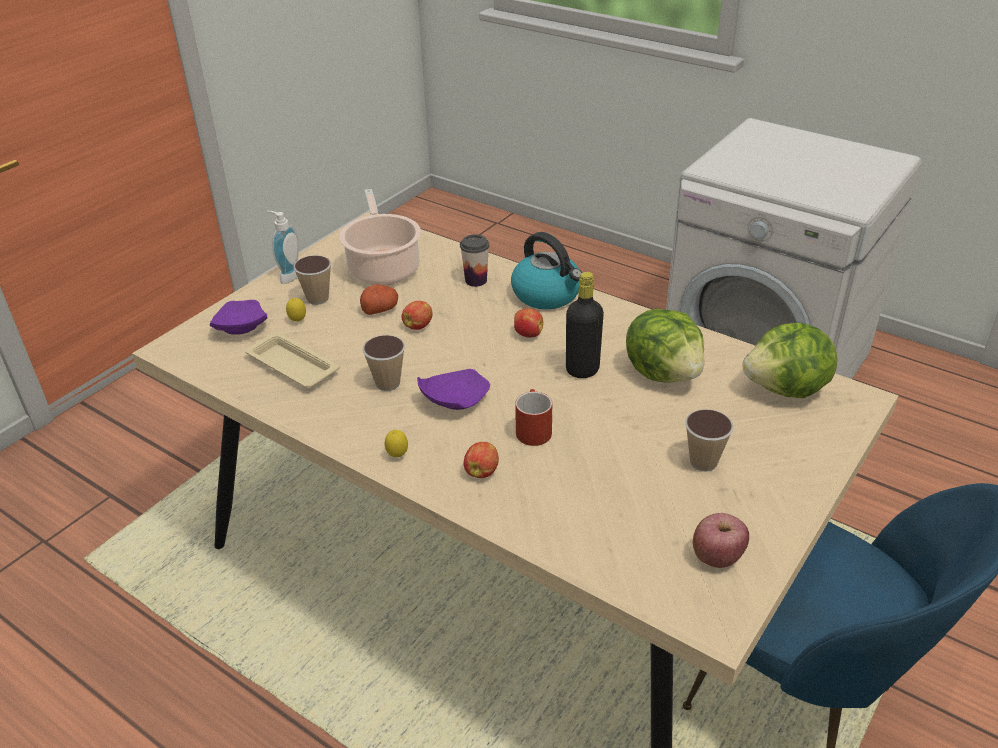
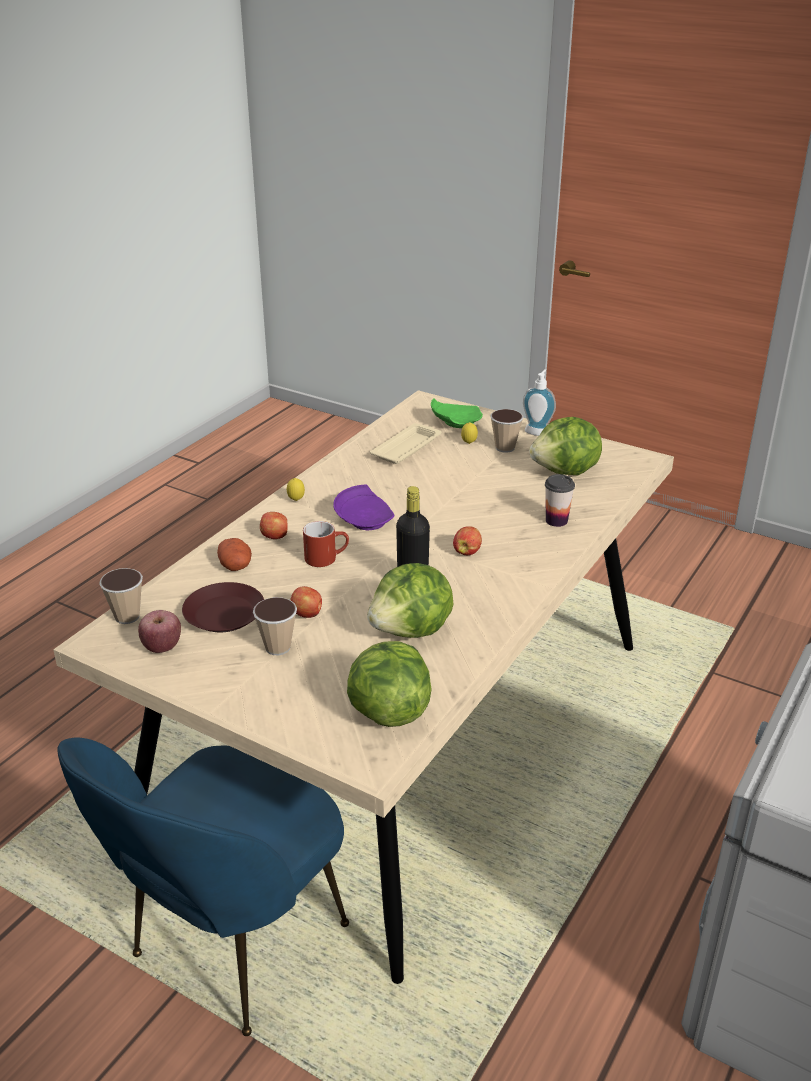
camera: 85 degrees right, 5 degrees down
(240, 328) = (455, 422): purple plate -> green plate
(380, 309) = (495, 476): potato -> potato (236, 566)
(383, 267) = (566, 472): cooking pot -> lettuce
(388, 383) = (386, 489): cup -> cup (127, 616)
(418, 326) = (471, 496): apple -> apple (307, 614)
(547, 294) = (540, 561): kettle -> none
(647, 506) = (225, 614): none -> brown plate

